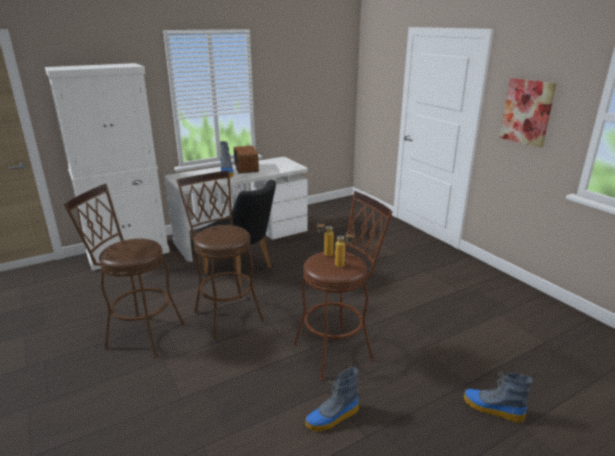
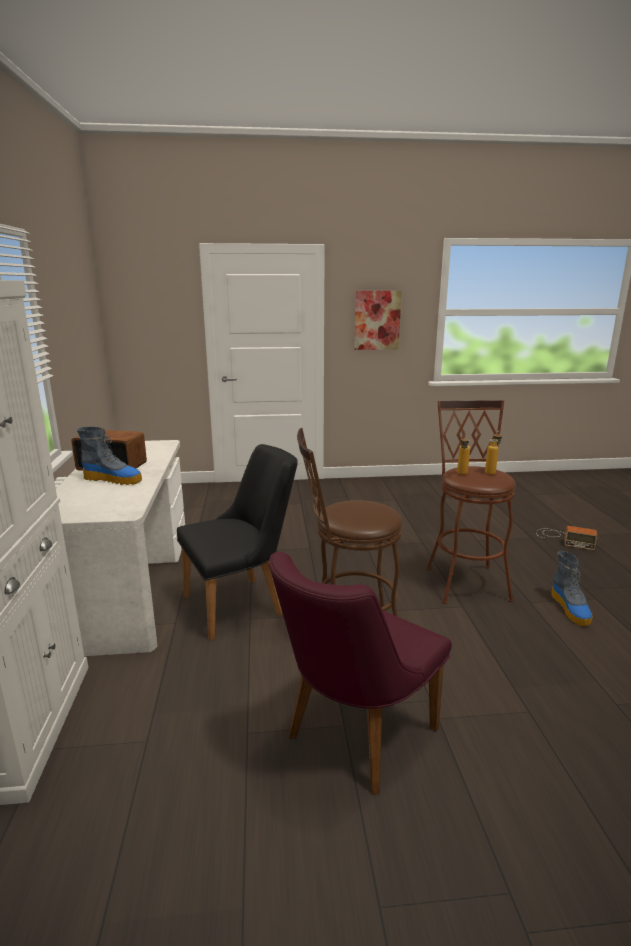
camera: 65 degrees left, 5 degrees down
(140, 334) = (352, 738): brown stool -> purple chair
(492, 409) = (563, 538): boot -> radio

